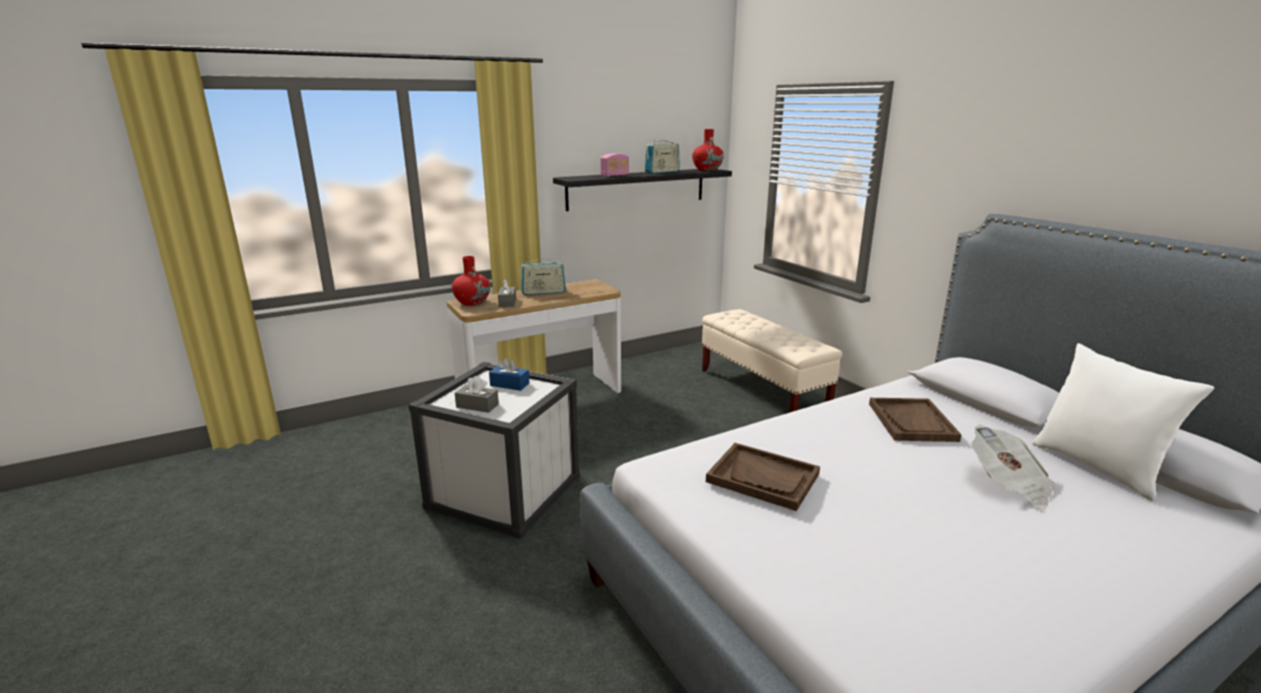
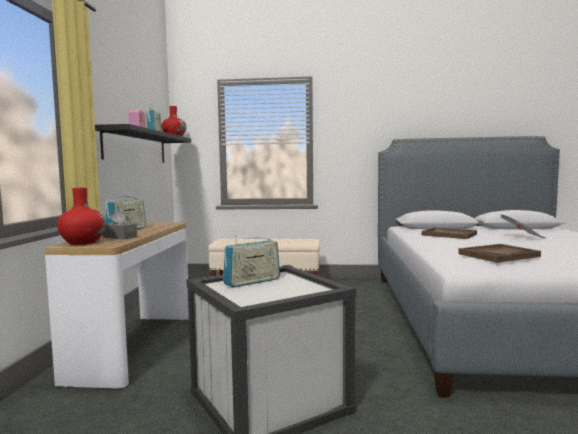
camera: 55 degrees left, 15 degrees down
(477, 406) = (279, 295): grey tissue box -> none
(509, 384) = (252, 282): blue tissue box -> radio
(1098, 467) = (511, 230): white pillow -> none

